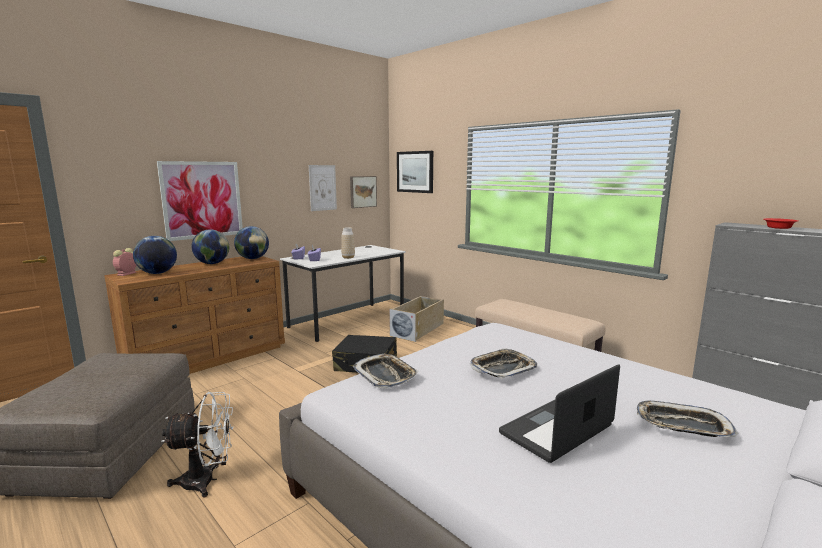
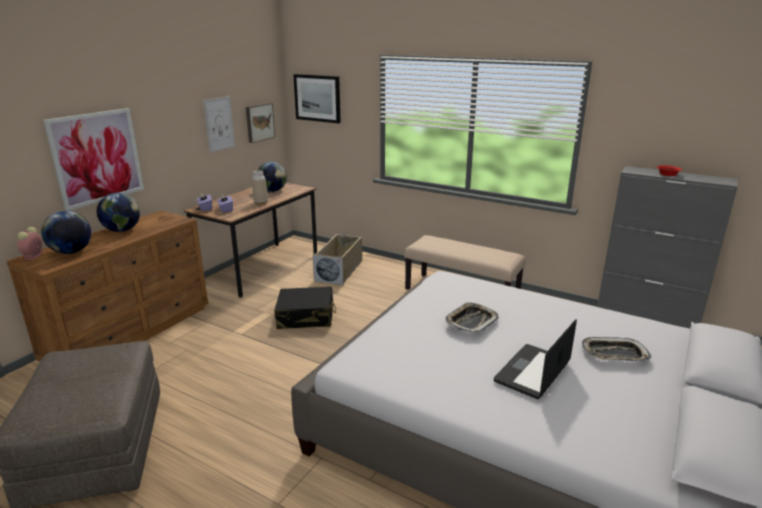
camera: 15 degrees left, 10 degrees up
(207, 481) = (217, 457): white fan -> none
(253, 258) = (163, 218): globe -> globe (272, 191)
(347, 321) = (260, 268): white desk -> brown desk
(385, 375) = (377, 342): tray -> none

